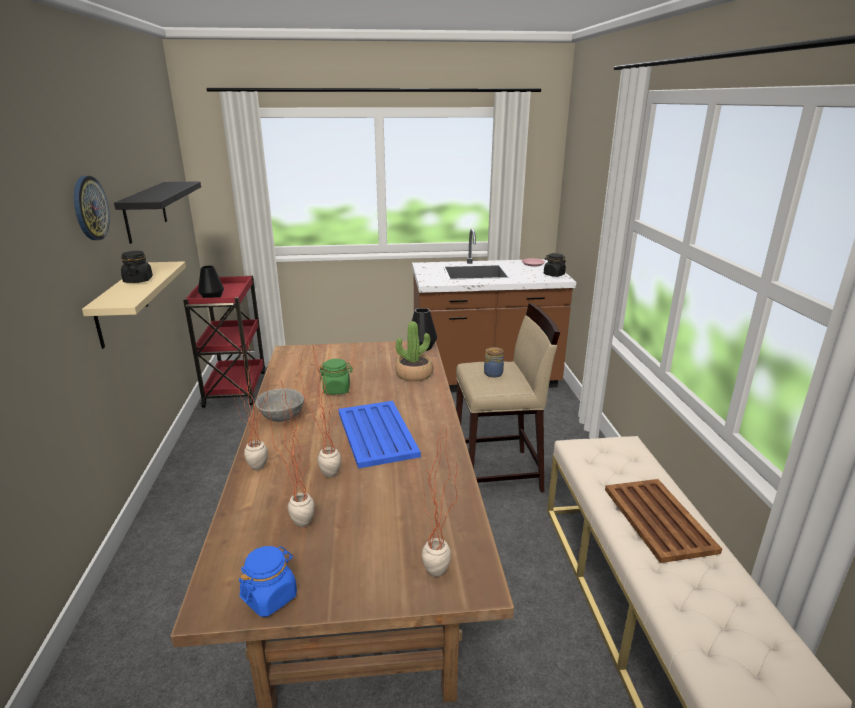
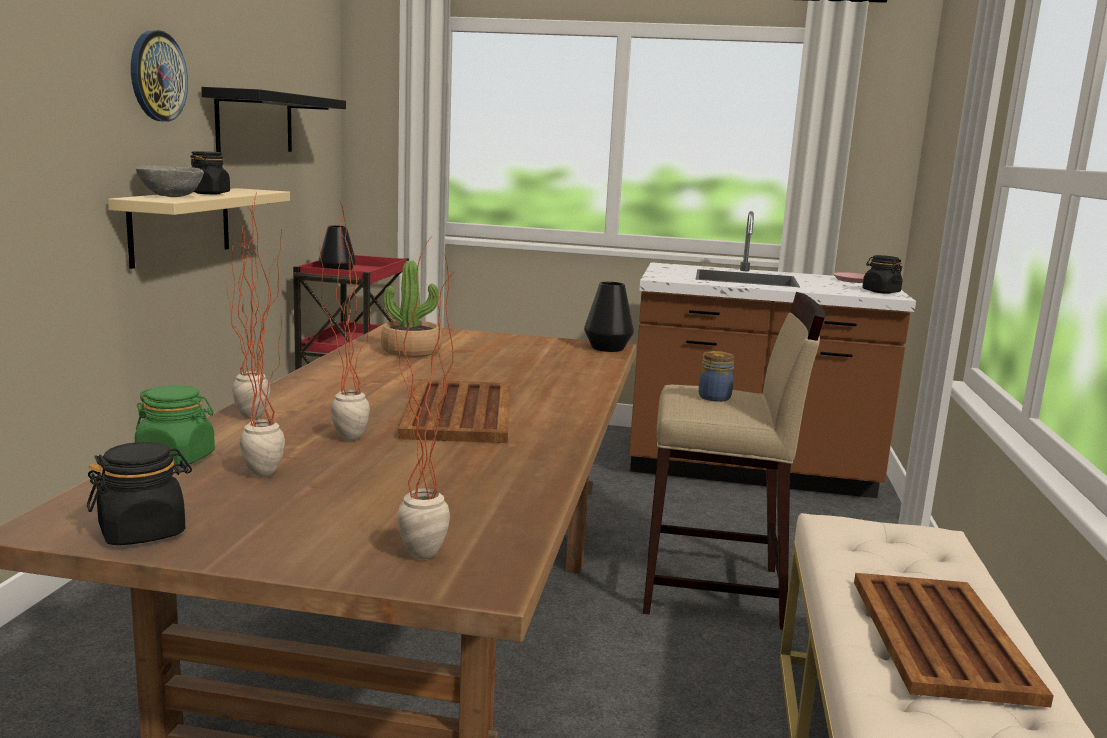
camera: 15 degrees right, 10 degrees down
(270, 597) = (143, 532): blue jar -> black jar
(281, 417) = (331, 380): grey bowl -> grey bowl (171, 196)
(337, 390) = (437, 368): green jar -> green jar (176, 458)
(377, 433) = (459, 412): blue tray -> brown tray
(414, 374) = (571, 369): potted plant -> potted plant (411, 351)

